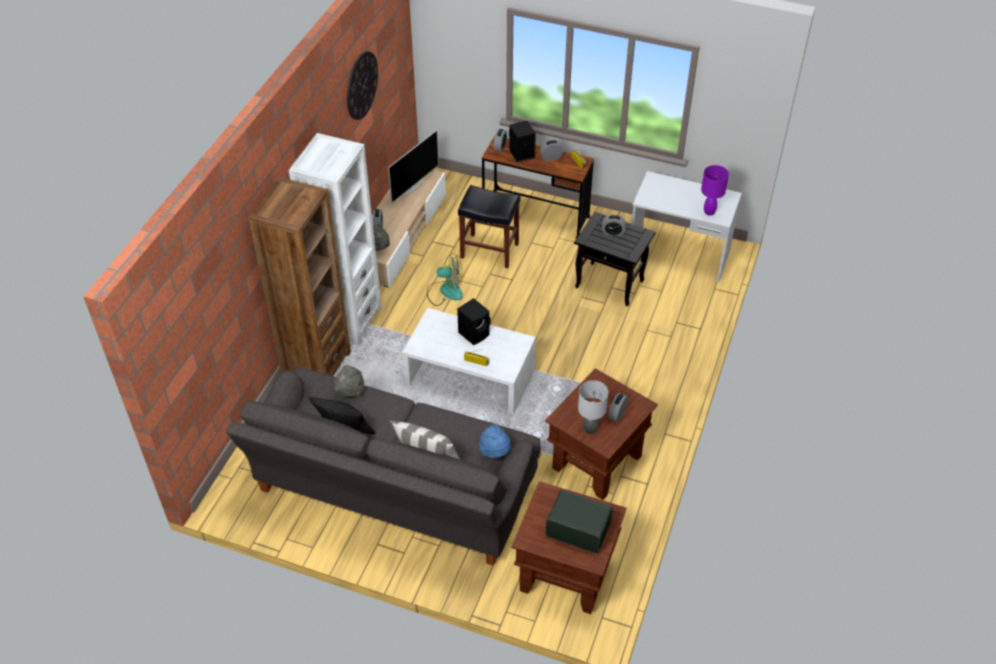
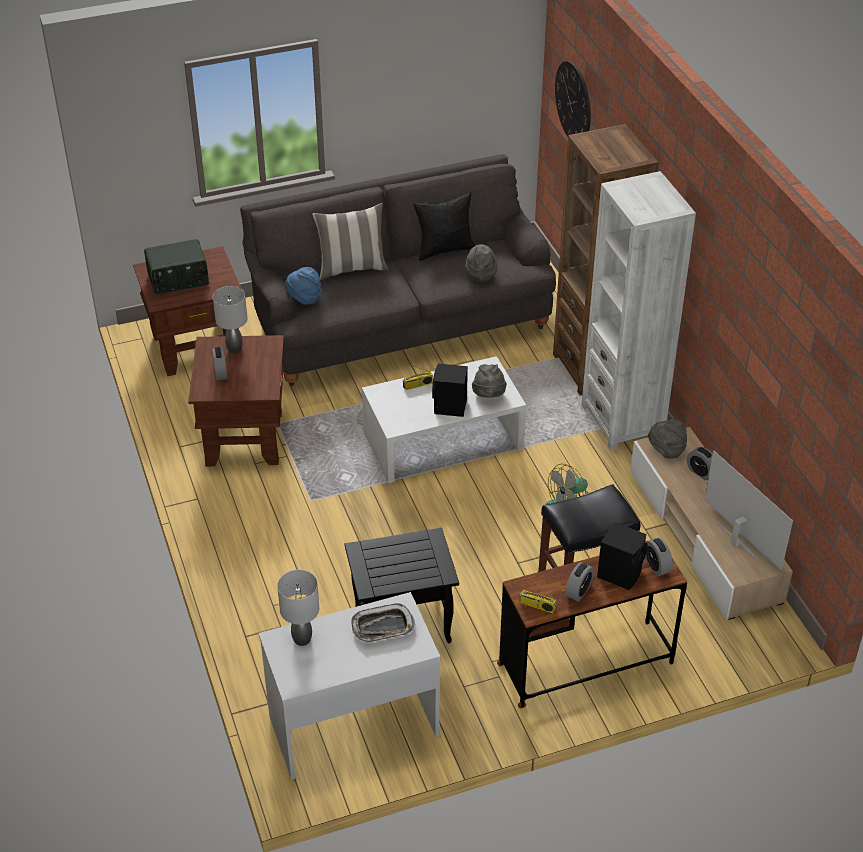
camera: 140 degrees right, 5 degrees down
(361, 85) = (773, 322): wall clock -> wall clock (573, 102)
(413, 187) = (737, 543): television -> television turned 150 degrees clockwise
(442, 326) = (489, 396): none -> grey hat
(613, 232) = (408, 565): alarm clock -> none
(663, 196) = (382, 627): none -> tray
(709, 212) = (301, 639): purple table lamp -> grey table lamp

